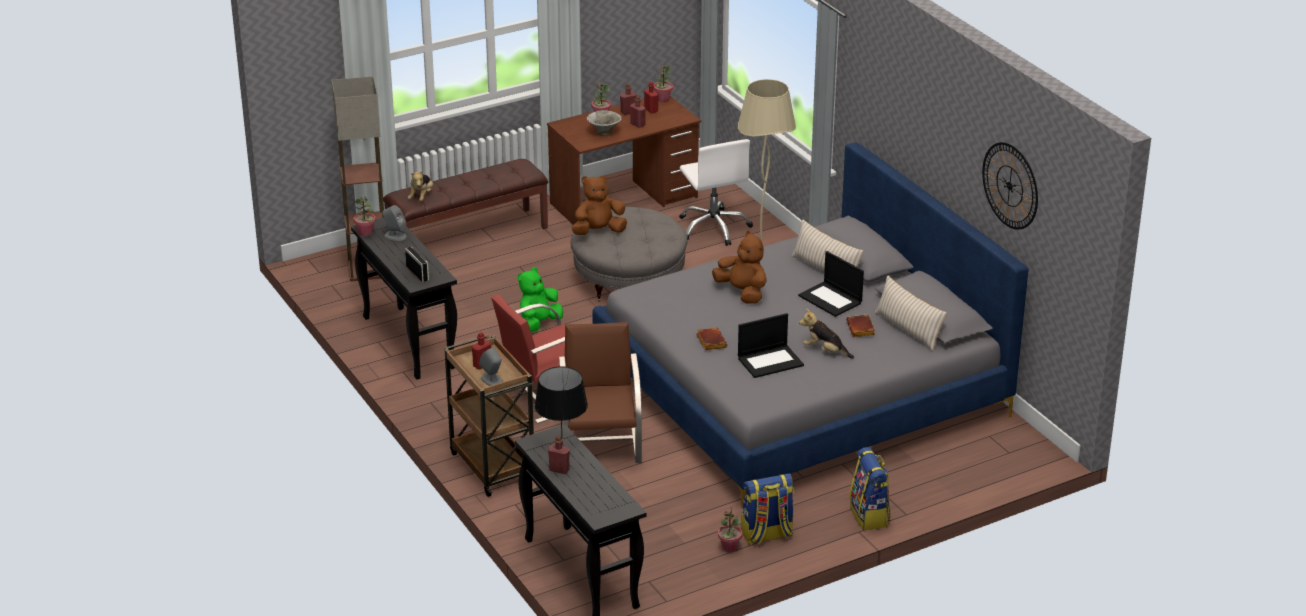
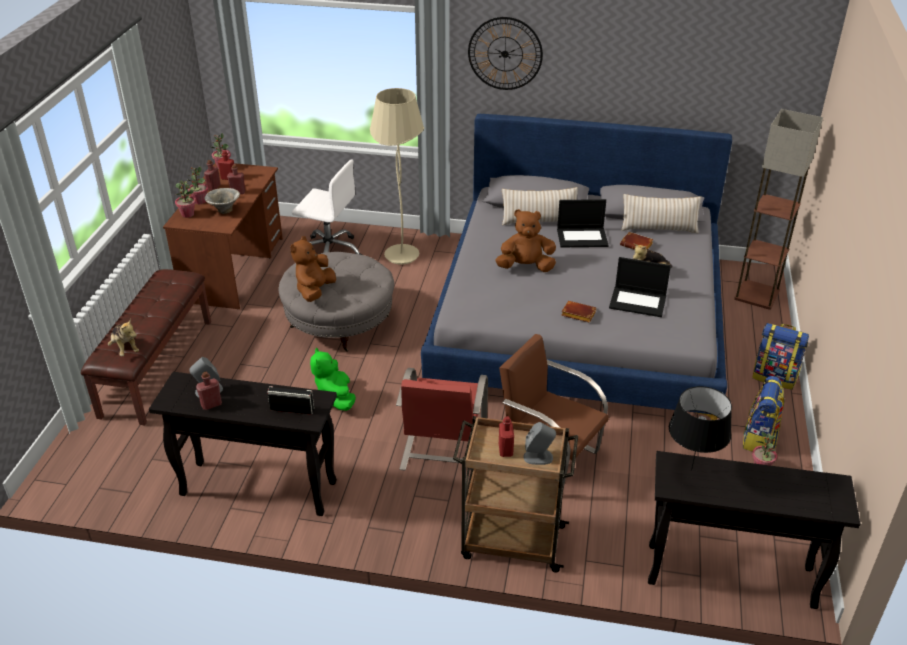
camera: 50 degrees left, 5 degrees up
(365, 233) = (175, 405): potted plant -> potted plant (188, 214)
(369, 269) = (111, 449): floor lamp -> floor lamp (756, 294)
(559, 470) = (734, 493): red bottle -> red bottle (211, 404)
(770, 361) = (638, 302): laptop -> laptop turned 90 degrees clockwise
(1010, 185) = (699, 74): wall clock -> wall clock (505, 54)

